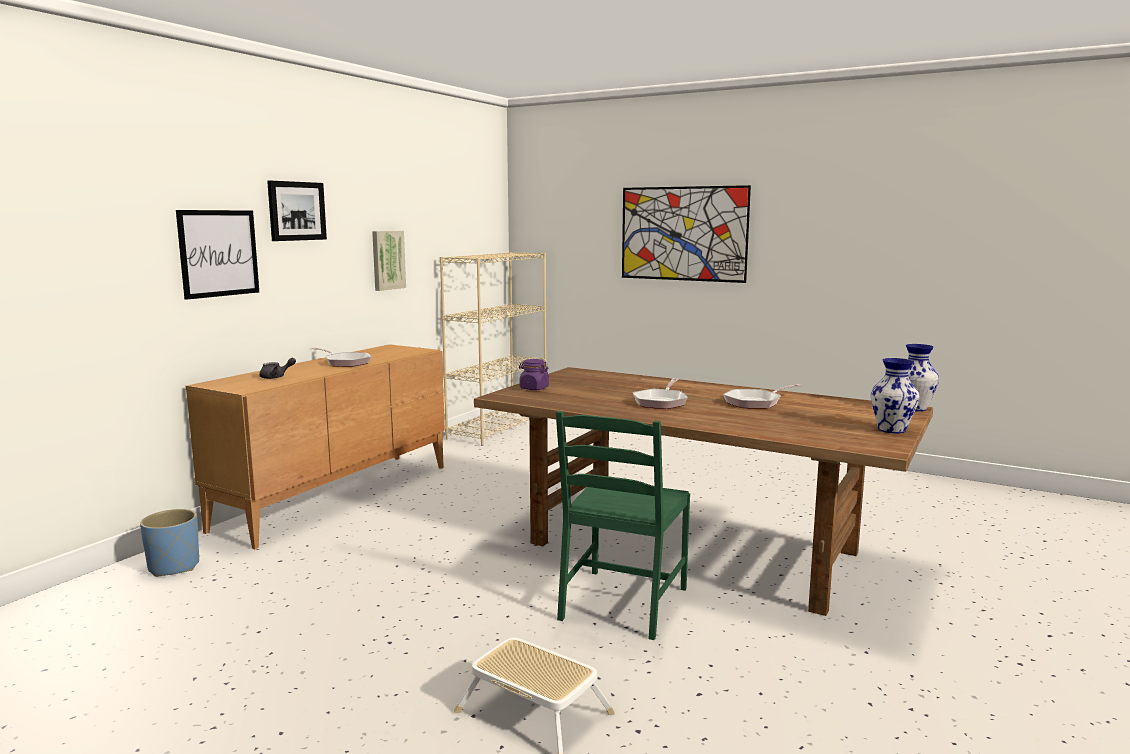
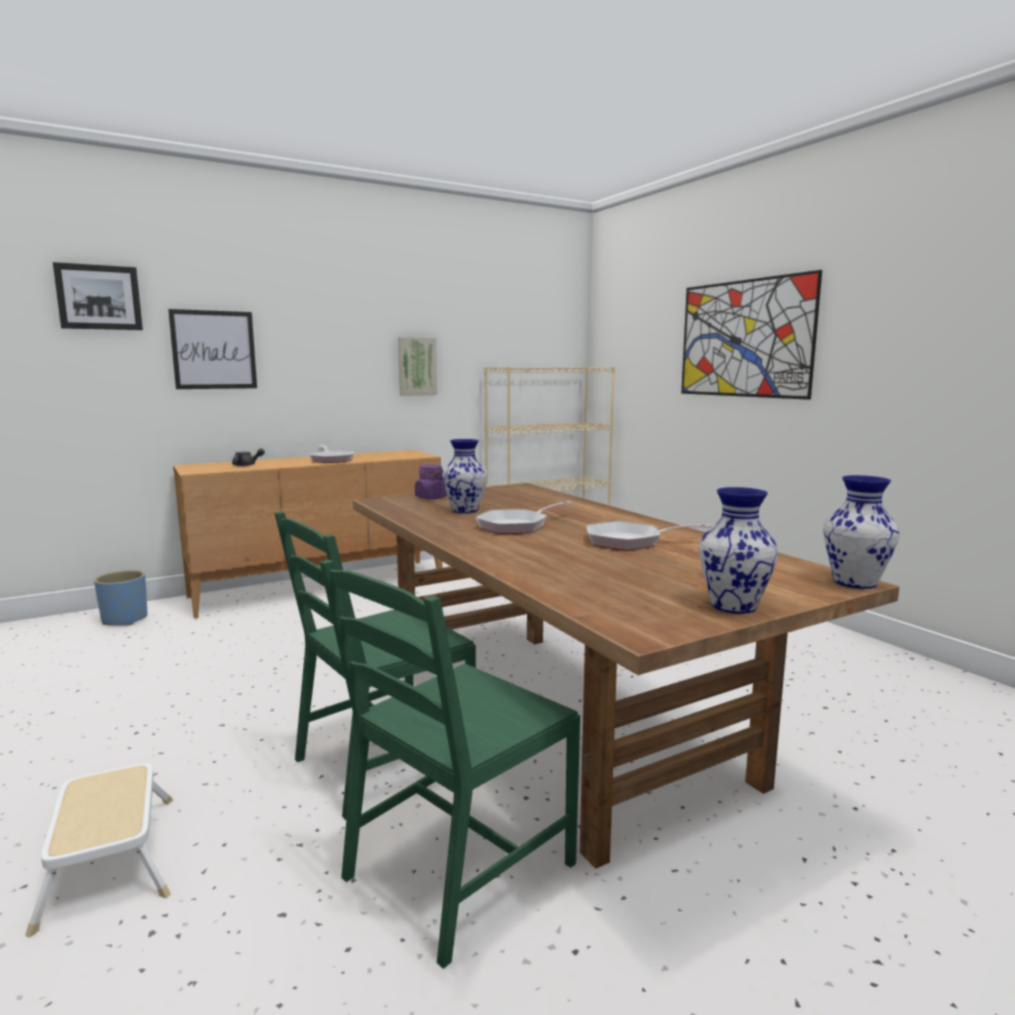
camera: 30 degrees right, 0 degrees up
(296, 211) = (304, 314): picture -> picture (99, 297)
(592, 395) = (465, 510): none -> vase
(760, 641) = (457, 870): none -> green chair

